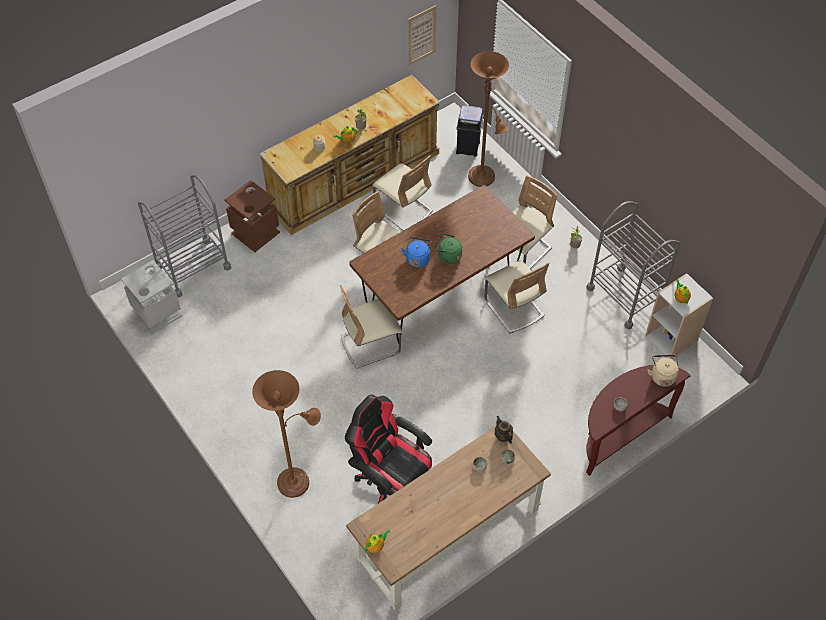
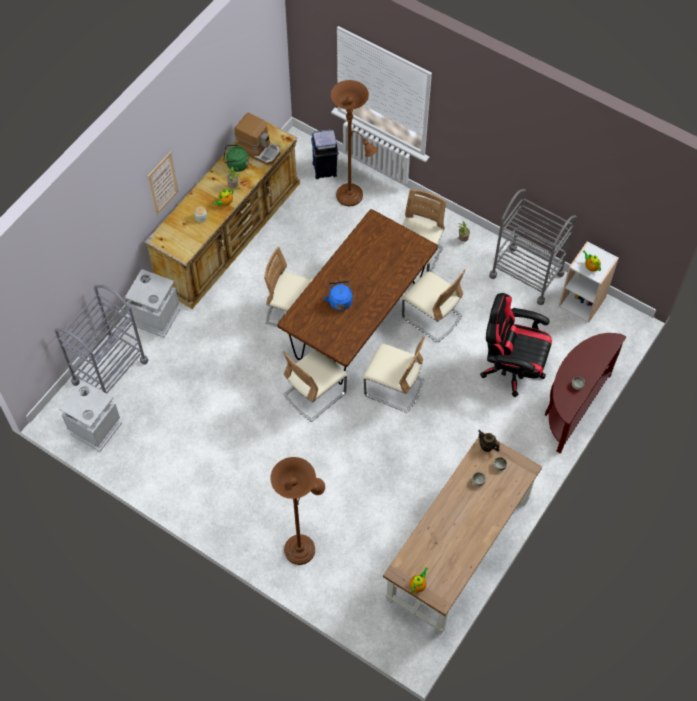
camera: 20 degrees left, 5 degrees up
(255, 232) = (156, 317): brown trash can -> grey trash can
(391, 481) = (388, 517): black office chair -> black office chair (512, 368)
(399, 103) = (259, 150): none -> coffee machine
(403, 210) = (289, 251): beige chair -> beige chair (393, 388)
(421, 35) = (261, 77): picture -> picture (162, 183)
(448, 256) = (367, 290): green kettle -> green kettle (236, 165)
(662, 376) = (602, 345): beige kettle -> none

